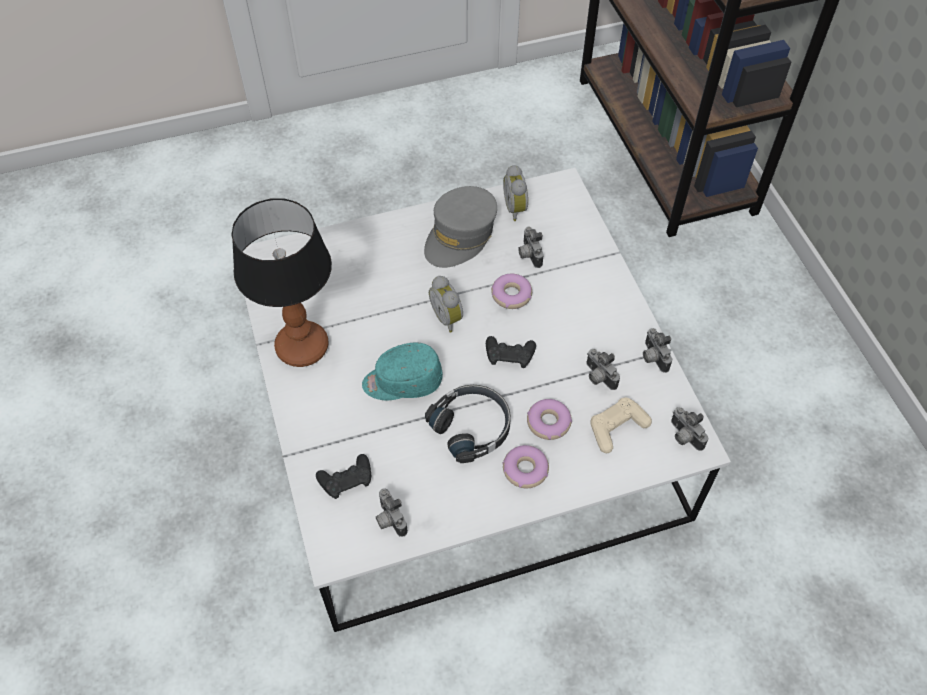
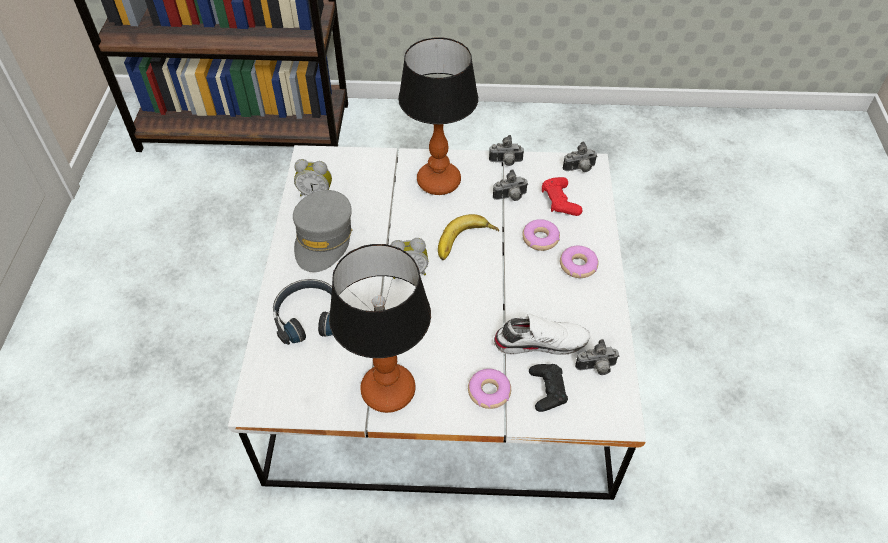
camera: 70 degrees left, 5 degrees down
(402, 381) = (461, 322): turquoise cap -> none
(405, 458) = (540, 341): none -> white shoe
(460, 236) = (323, 238): grey cap -> grey cap turned 45 degrees clockwise
(472, 426) = (526, 287): black headphones -> black headphones (309, 316)
(509, 355) = (466, 243): black game controller -> banana
(511, 295) = (406, 224): donut -> donut (489, 392)
(528, 255) = (370, 201): camera -> none
(587, 303) = (438, 181): none -> table lamp
(617, 428) = (560, 202): beige game controller -> red game controller

